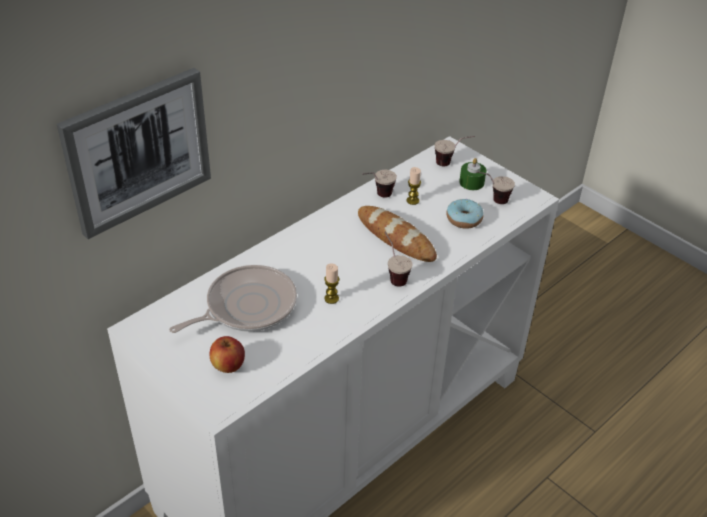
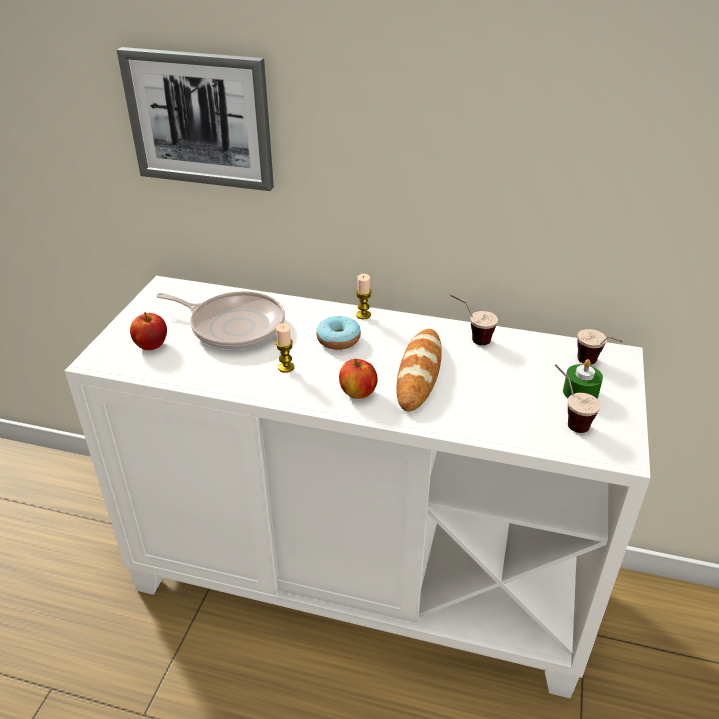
camera: 60 degrees right, 5 degrees down
(393, 275) = (358, 393): cup -> apple
(412, 200) = (493, 362): candle -> candle (363, 315)
(464, 219) = (506, 410): donut -> donut (338, 340)

